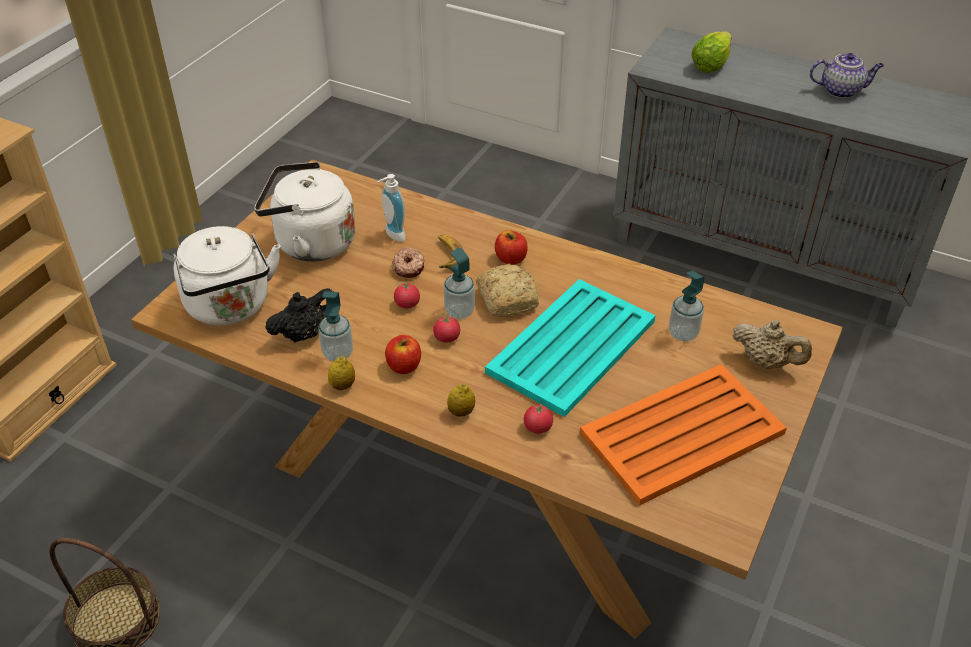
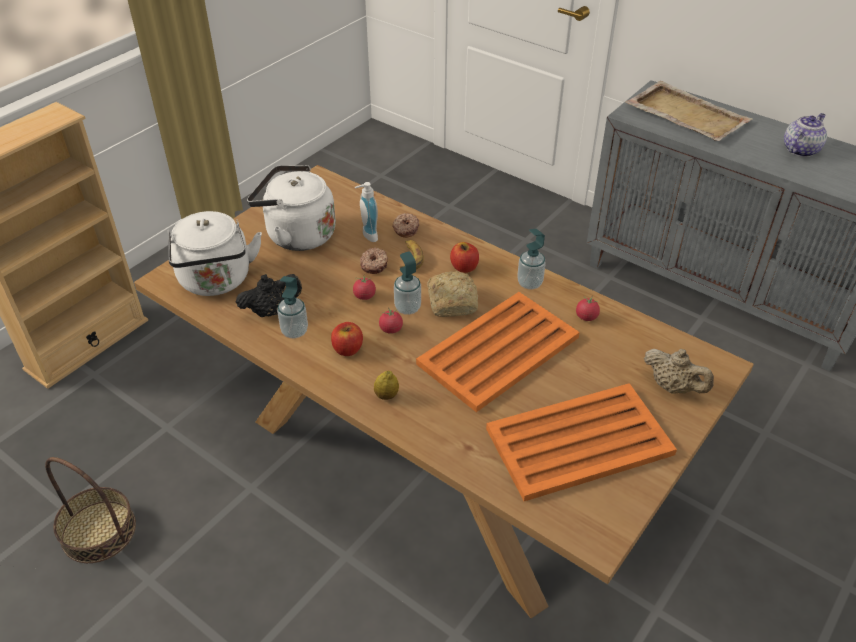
camera: 10 degrees right, 0 degrees up
(343, 385) = (291, 359): lemon -> none
(433, 223) = (405, 229): none -> donut
(537, 427) = (450, 418): tomato -> tomato (586, 317)
(570, 347) = (497, 351): turquoise tray -> orange tray
(683, 333) = (602, 351): soap dispenser -> soap dispenser (529, 283)
(712, 63) = (685, 114): lettuce -> beige tray
(841, 90) = (800, 149): teapot -> teapot turned 60 degrees counterclockwise

